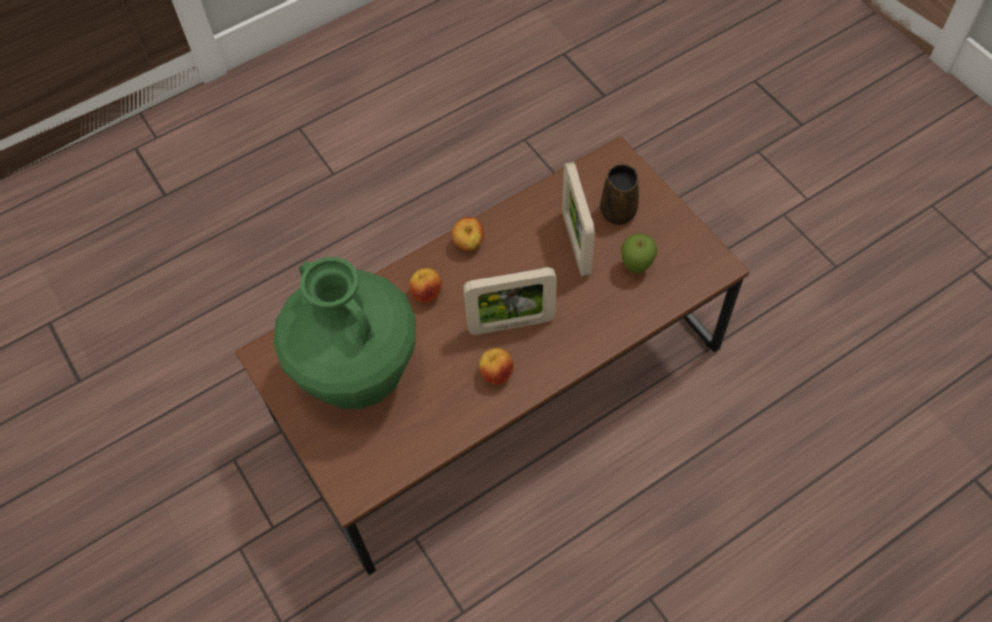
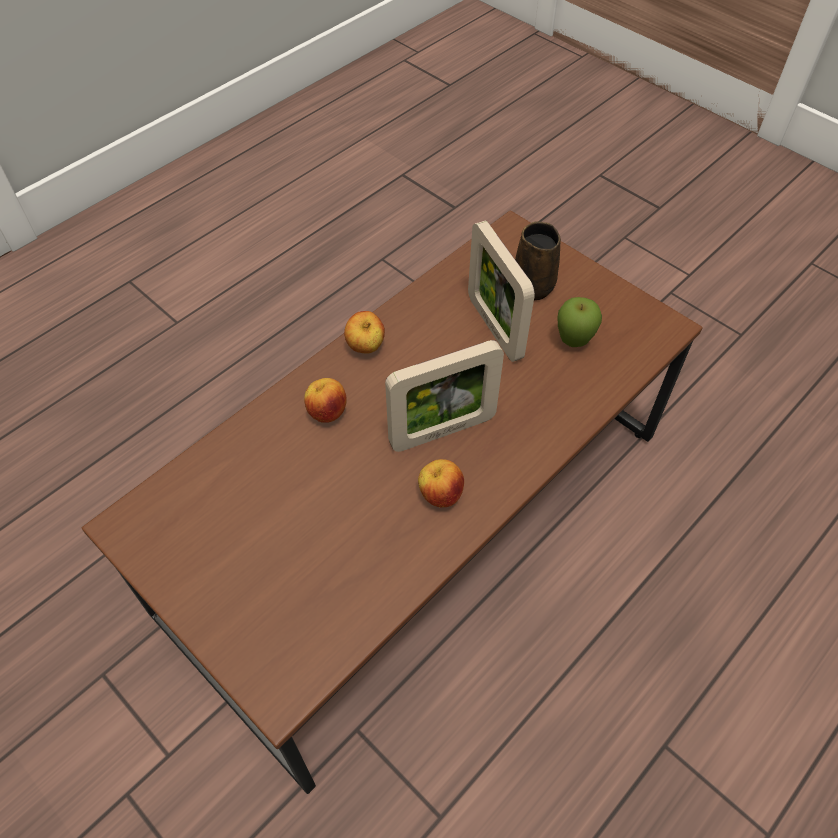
camera: 15 degrees left, 5 degrees down
(359, 376) = (260, 529): green vase -> none

